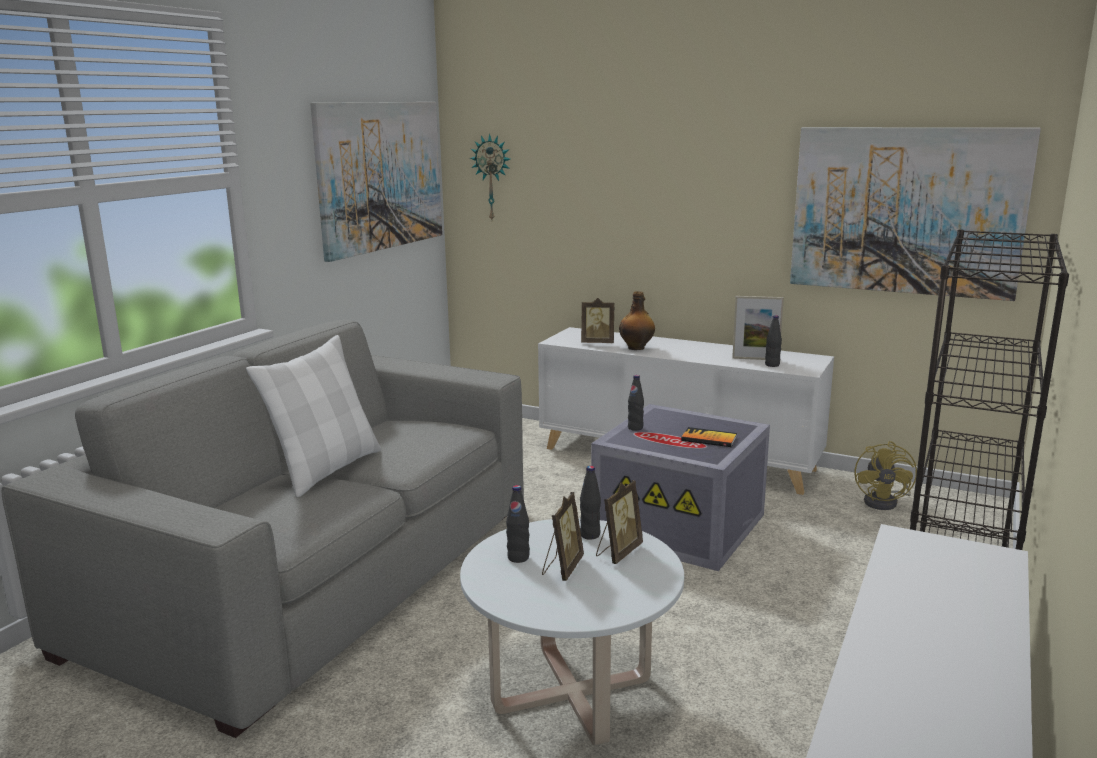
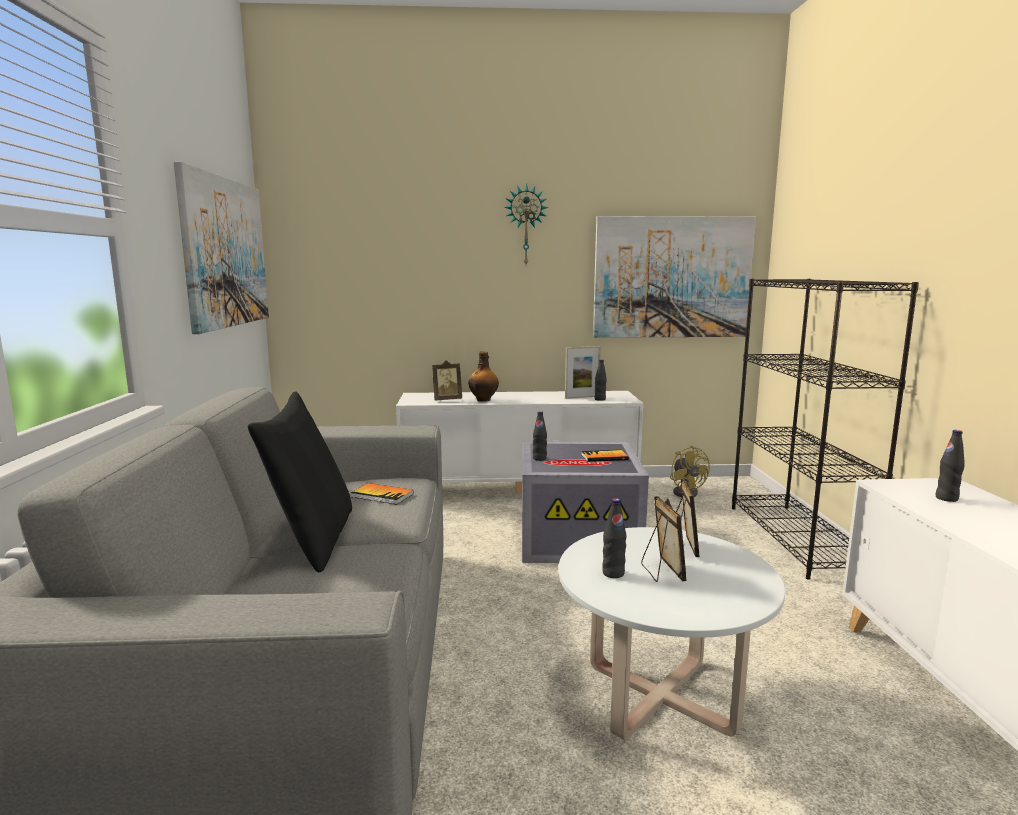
camera: 30 degrees left, 5 degrees down
(326, 469) = (314, 540): white pillow -> black pillow
(421, 440) = (382, 495): none -> book
(492, 178) = (318, 262): wall clock -> wall clock (526, 226)
(590, 535) = (639, 540): black bottle -> black bottle (946, 498)

